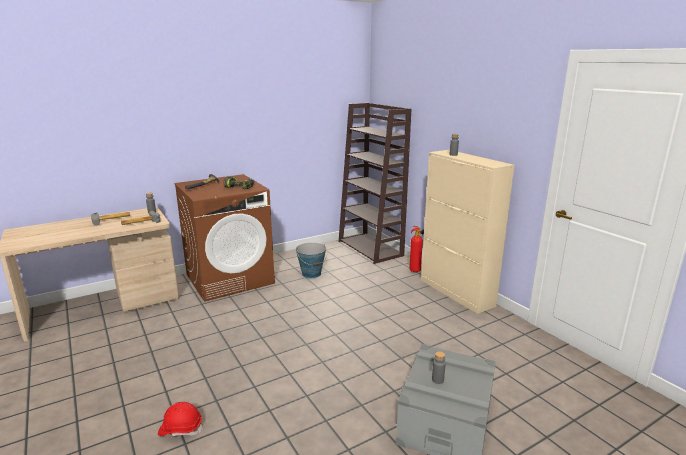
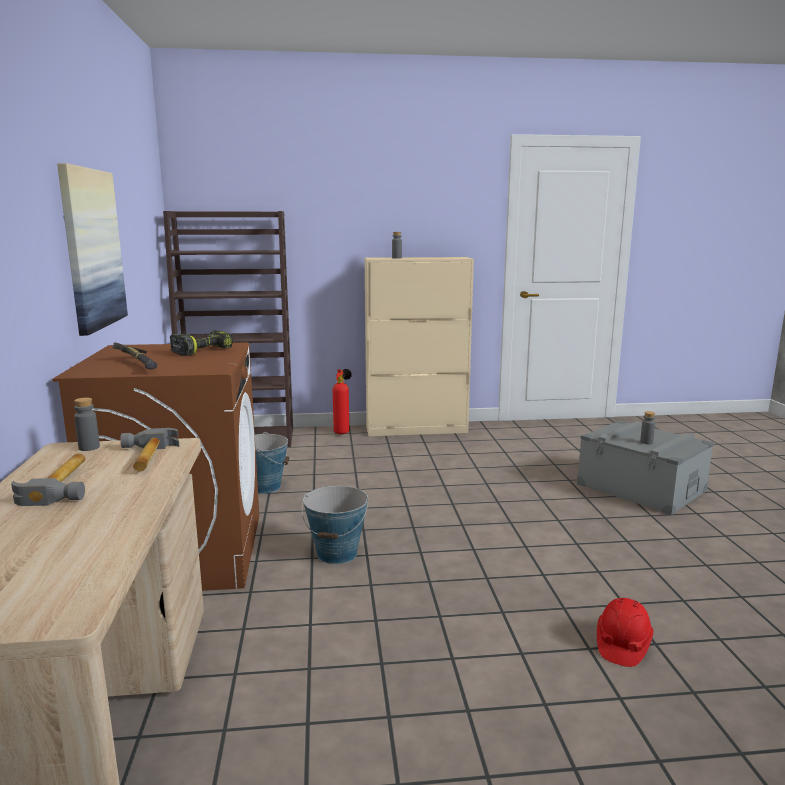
camera: 65 degrees left, 5 degrees down
(236, 128) = (92, 249): none -> picture
(247, 314) = (337, 553): none -> bucket

